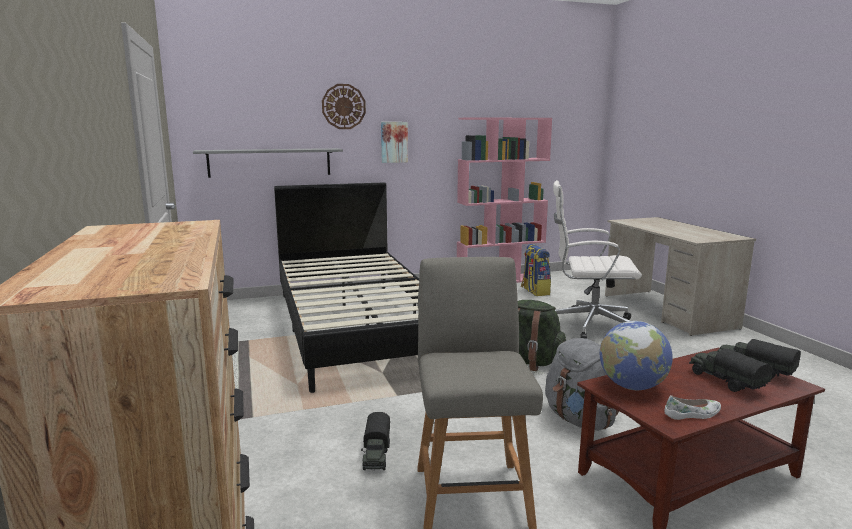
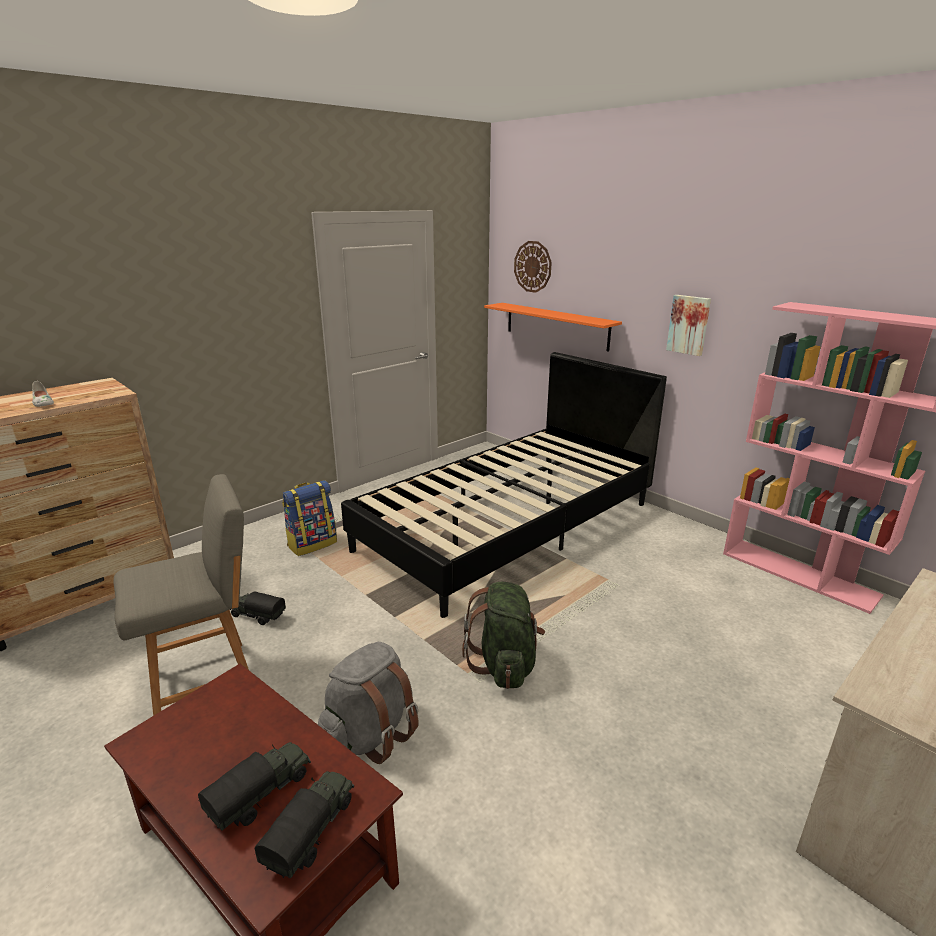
camera: 65 degrees right, 10 degrees up
(270, 162) = (556, 326): grey shelf -> orange shelf
(343, 106) = (635, 270): wall clock -> wall clock (533, 266)
(376, 455) = (257, 616): toy truck -> toy truck turned 45 degrees clockwise
(534, 291) = (793, 616): backpack -> backpack (312, 544)
(589, 326) = (699, 700): white office chair -> none
(632, 386) = (231, 705): globe -> none
(693, 414) = (159, 760): white shoe -> white shoe (42, 402)

